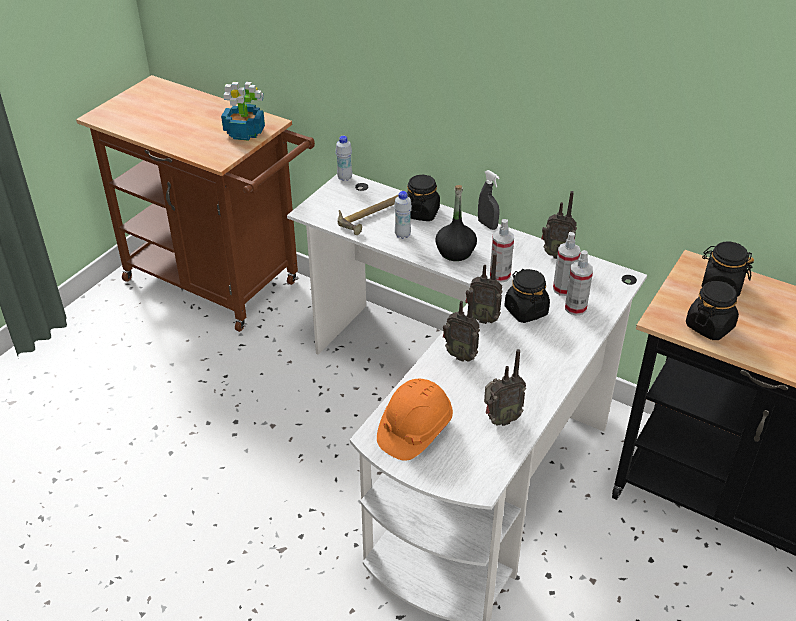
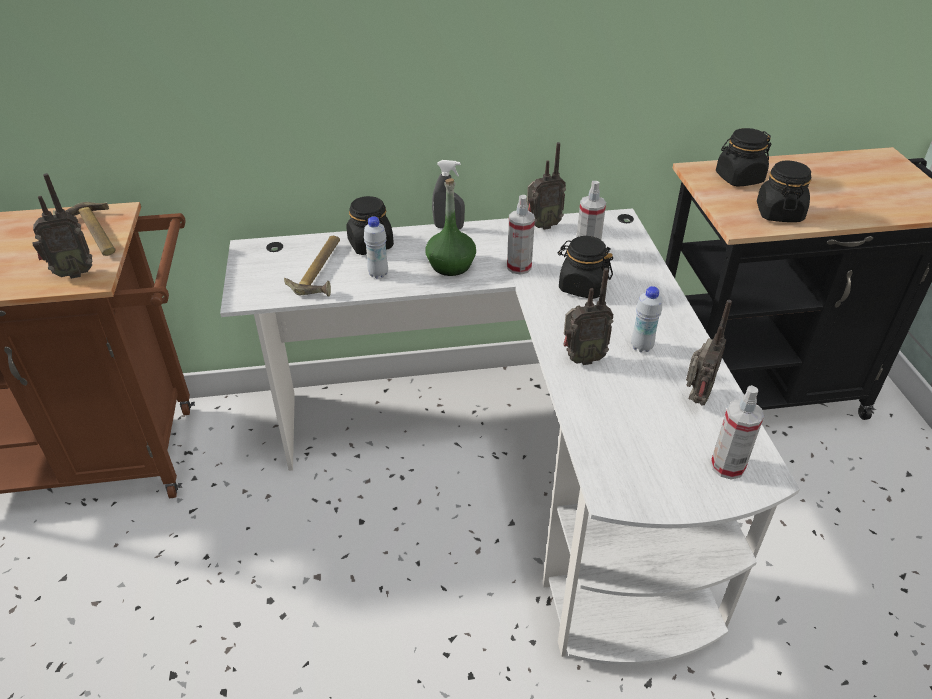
camera: 40 degrees left, 0 degrees up
(245, 132) = (92, 235): potted plant -> hammer
(344, 178) = (245, 246): white bottle -> white bottle (641, 347)
(414, 430) = (639, 460): orange hard hat -> none
(455, 252) = (450, 265): black bottle -> green bottle
(482, 318) = (555, 313): radio -> radio (73, 273)
(575, 308) = (618, 263): spray bottle -> spray bottle (727, 466)

